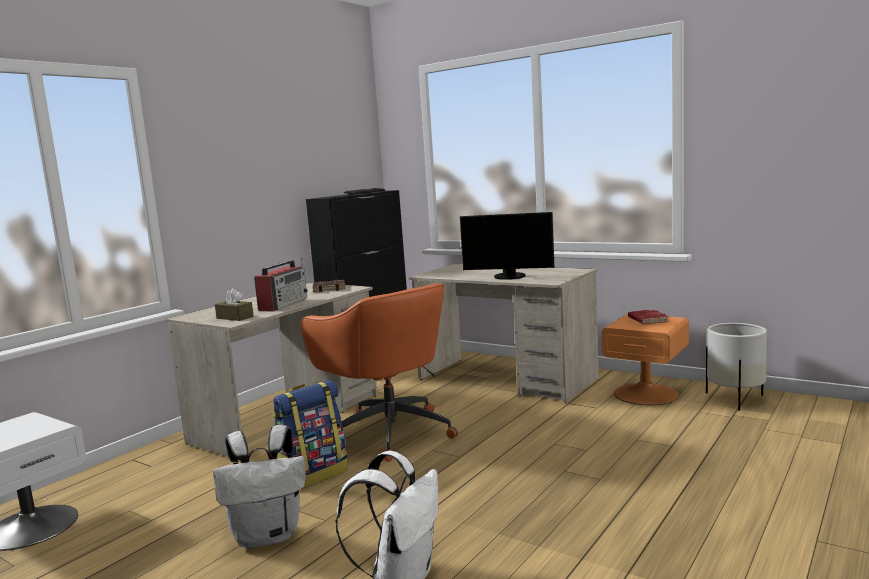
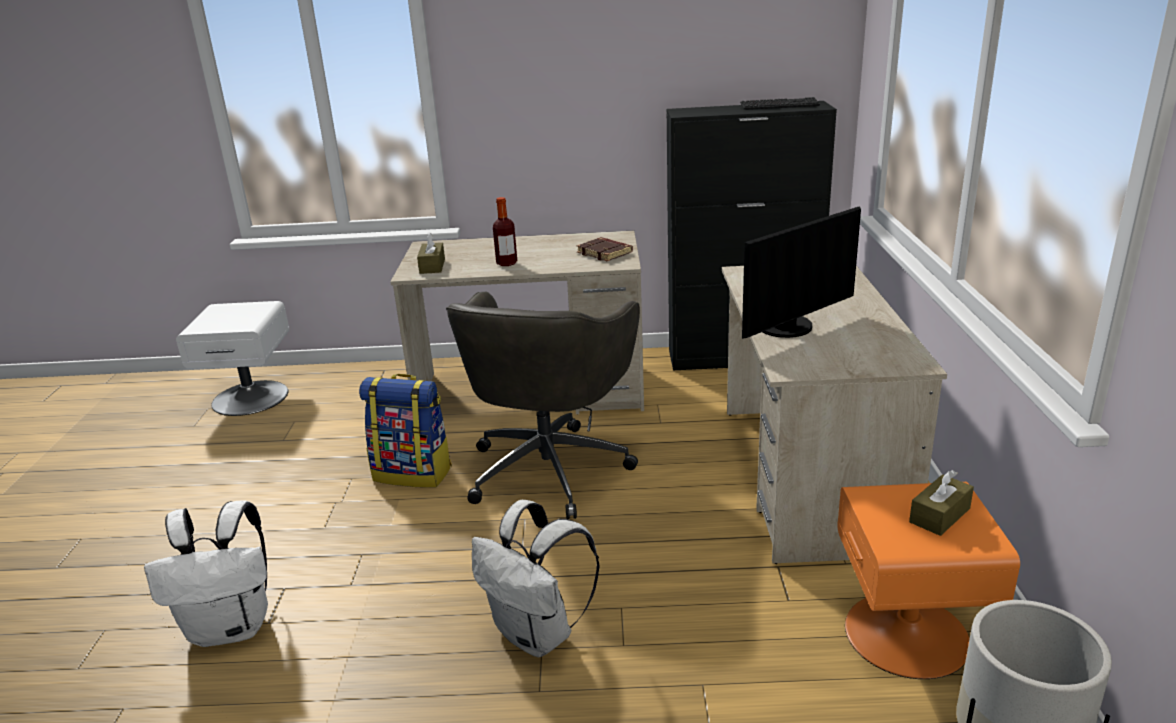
camera: 55 degrees right, 15 degrees up
(269, 535) = (281, 511): white backpack -> white backpack (538, 634)
(284, 304) = (507, 263): radio -> bottle
(389, 432) = (550, 468): orange office chair -> grey office chair
(509, 277) = (789, 328): monitor -> monitor turned 105 degrees counterclockwise
(647, 320) = (939, 515): red book -> brown tissue box

